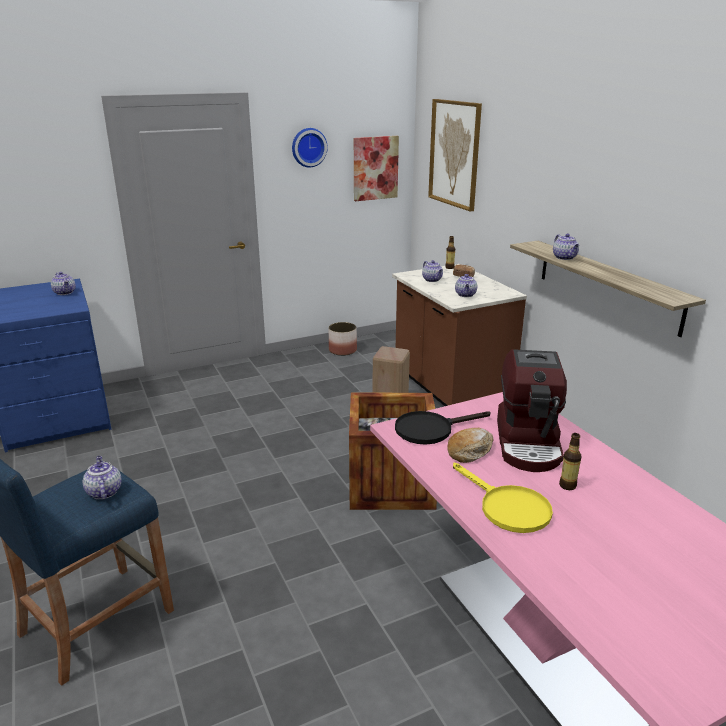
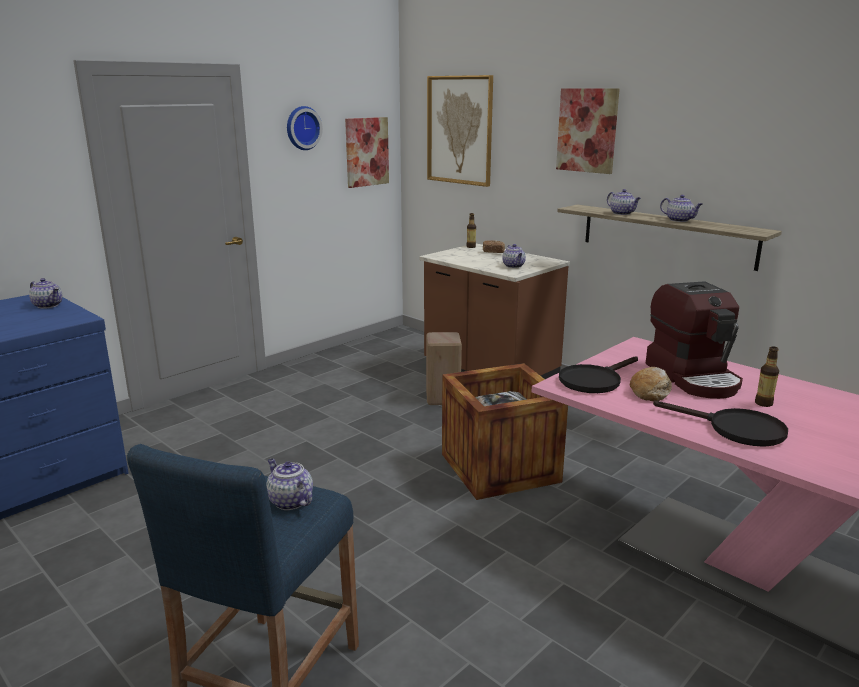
camera: 20 degrees left, 5 degrees down
(342, 350) = (350, 354): planter -> none
(432, 280) = (467, 257): teapot -> teapot (680, 220)
(507, 507) = (735, 429): yellow frying pan -> black frying pan
(550, 168) = (587, 130): none -> picture

